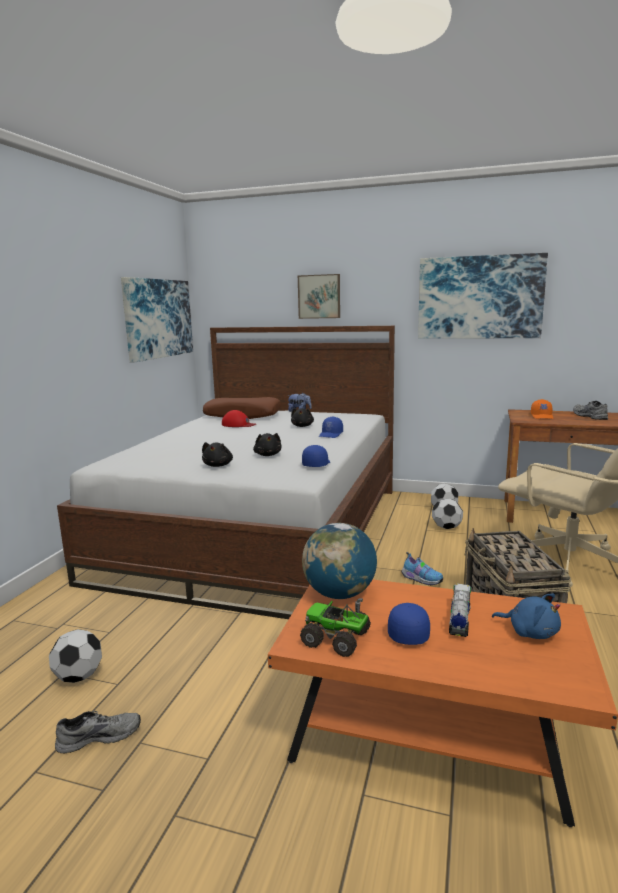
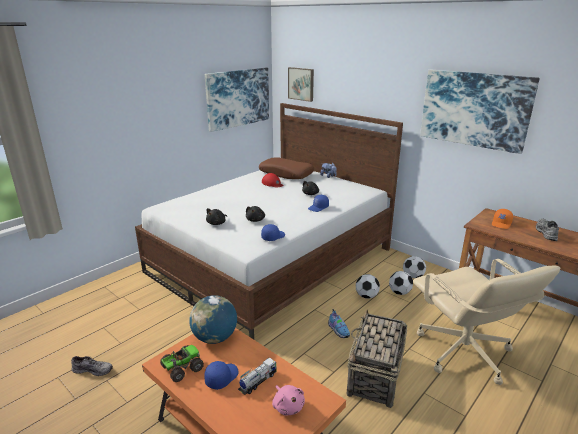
camera: 25 degrees right, 10 degrees up
(79, 676) = (108, 332): football -> football (366, 296)
(319, 296) = (353, 90): picture -> picture (301, 84)
(337, 639) = (181, 368): toy truck -> toy truck turned 90 degrees clockwise
(530, 632) = (288, 406): blue plush toy -> pink plush toy

